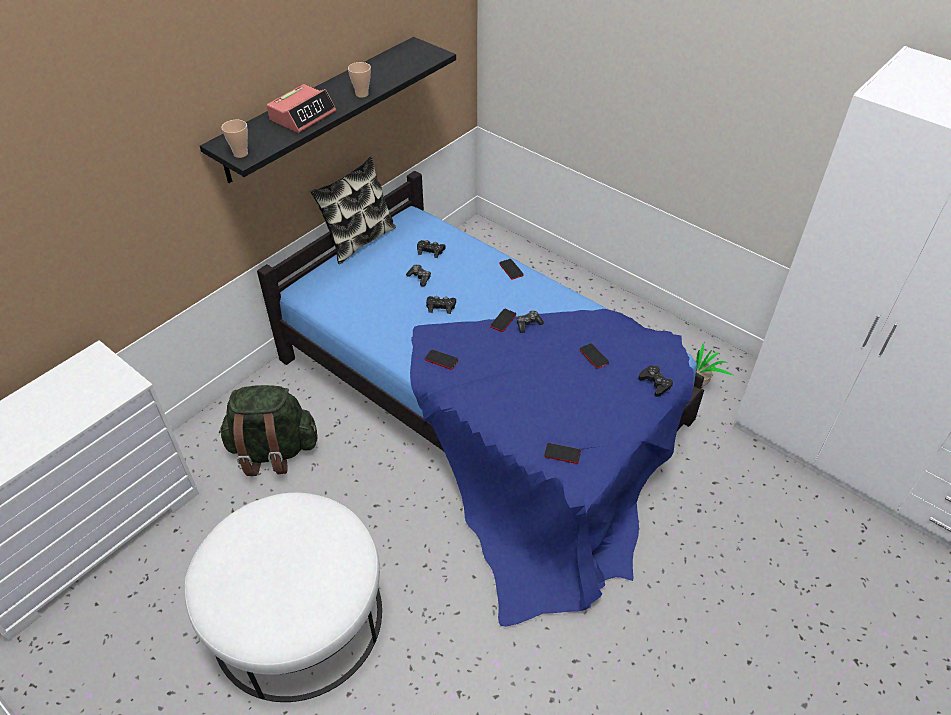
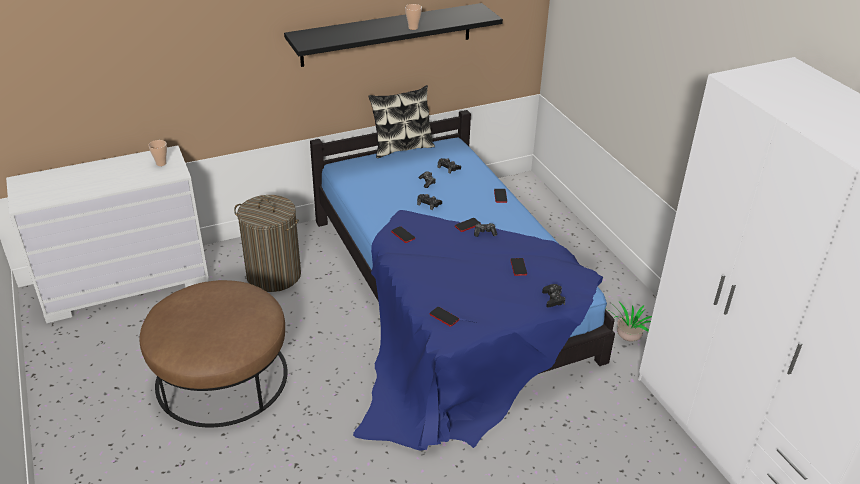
camera: 25 degrees right, 10 degrees down
(240, 154) = (304, 42): cup -> cup (161, 163)
(273, 451) = (273, 275): green backpack -> laundry basket
(297, 616) = (222, 377): white ottoman -> brown ottoman
(303, 116) = (362, 31): alarm clock -> none

